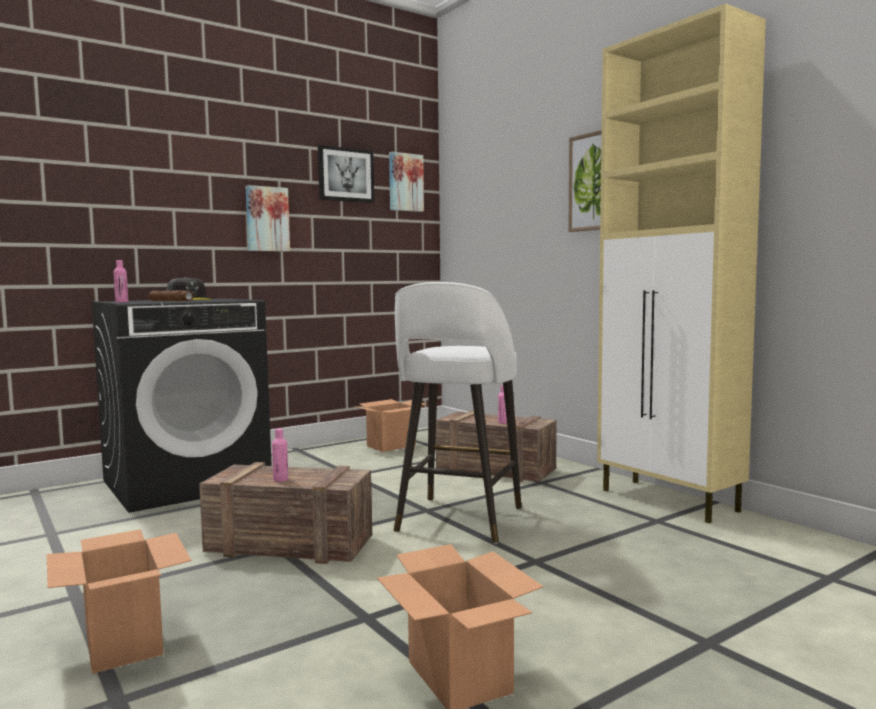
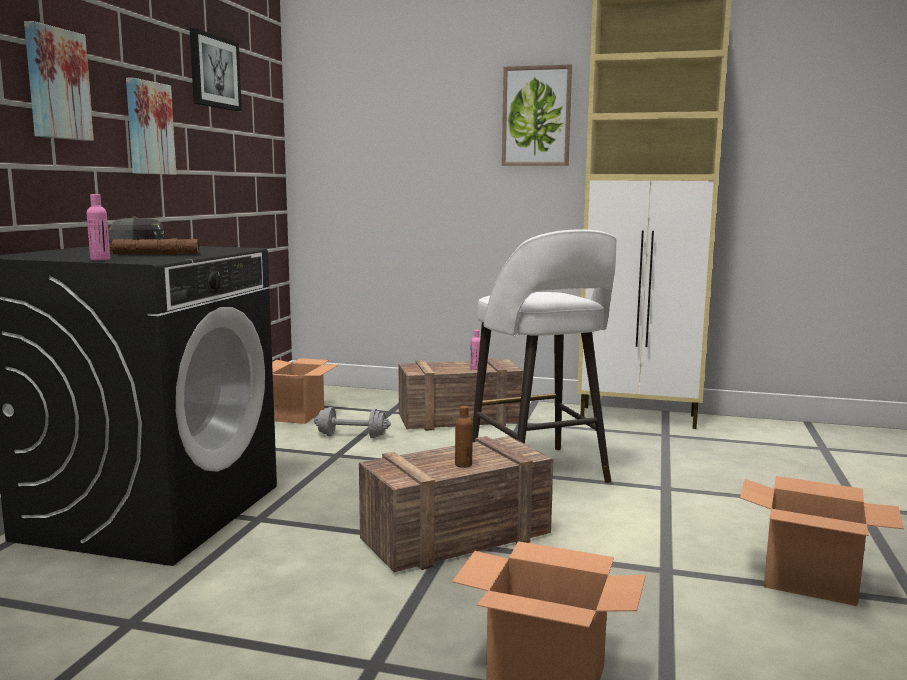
camera: 40 degrees left, 5 degrees up
(280, 479) = (463, 464): pink bottle -> brown bottle
(391, 465) = (352, 436): none -> grey dumbbell
(405, 182) = (260, 87): picture -> picture (56, 84)

